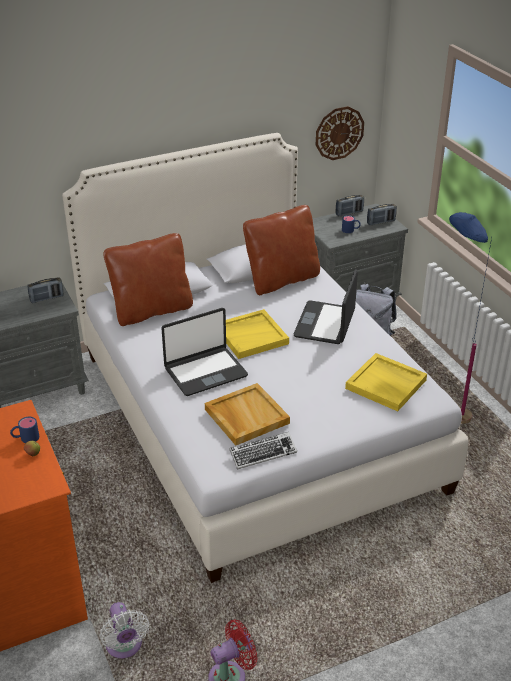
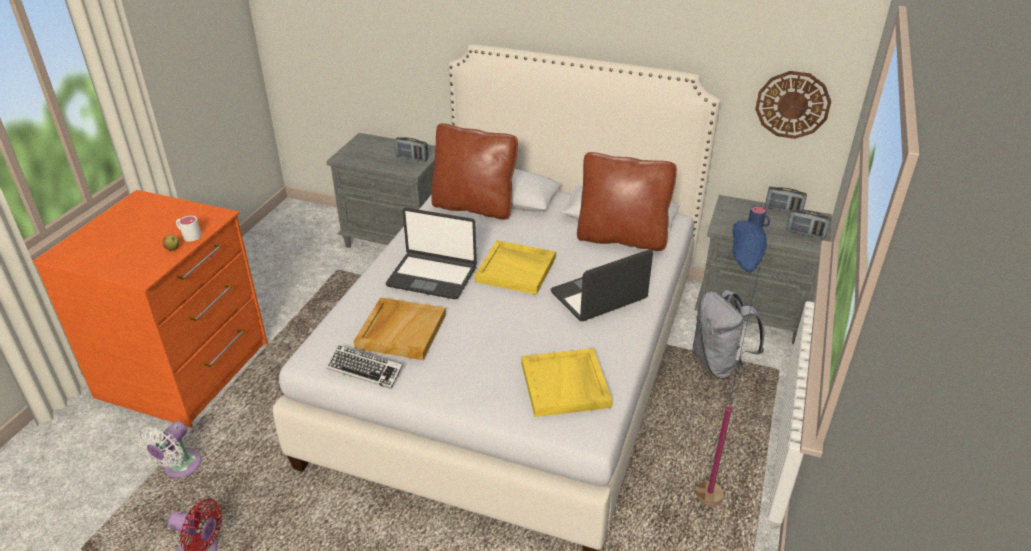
camera: 45 degrees right, 0 degrees up
(25, 438) = (189, 235): blue mug -> white mug

